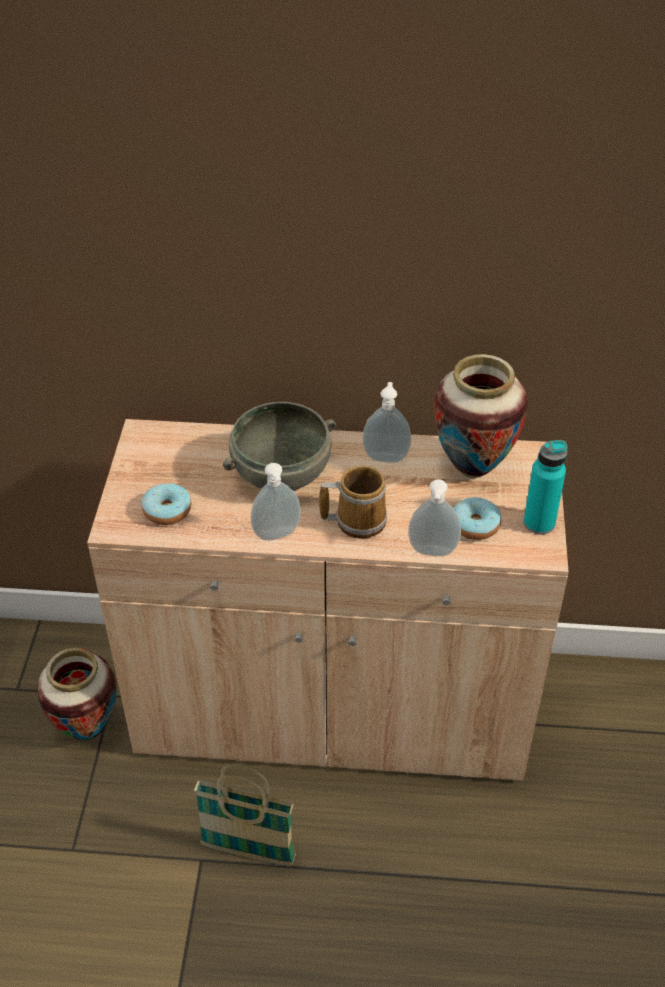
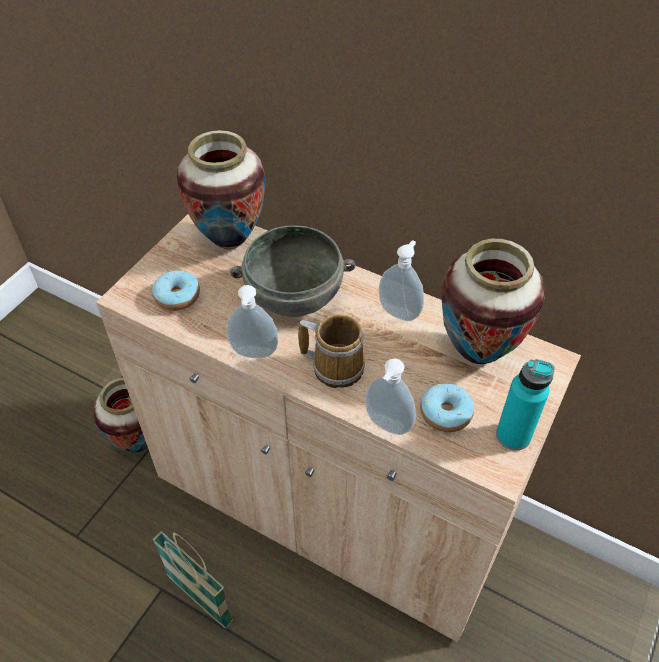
camera: 25 degrees right, 5 degrees up
(183, 444) = (229, 241): none -> vase

